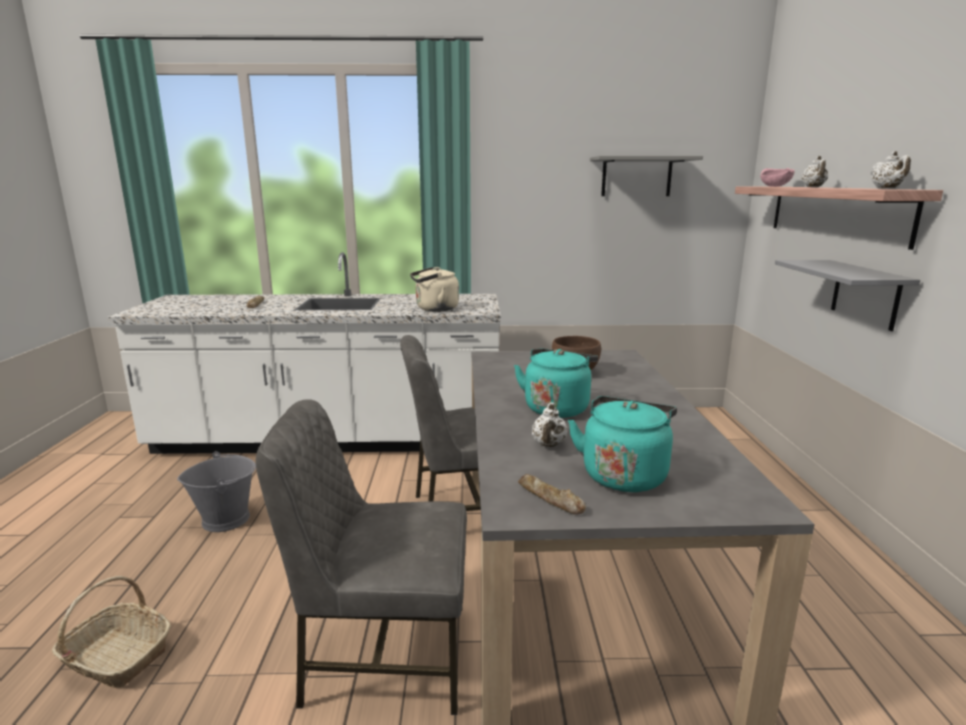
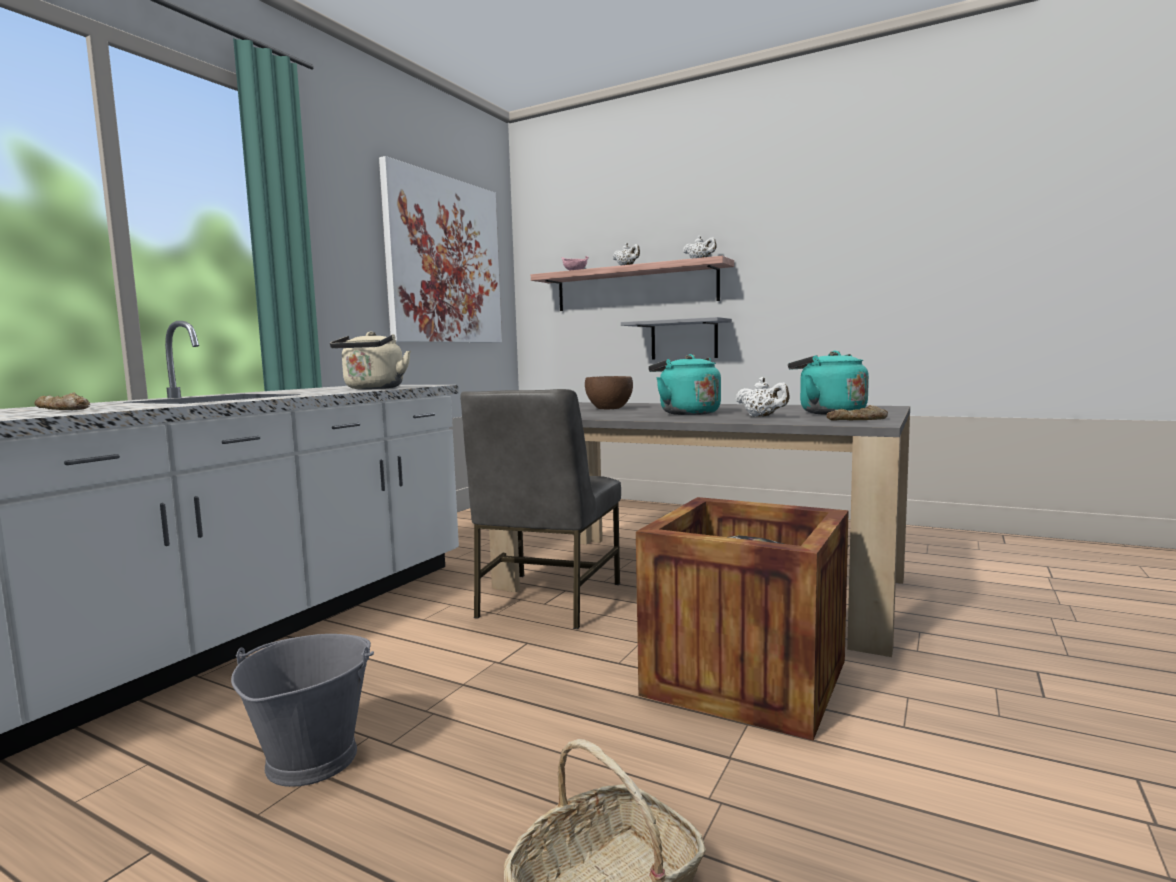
camera: 60 degrees left, 10 degrees down
(383, 654) = (746, 677): grey chair -> crate
(636, 177) = (444, 261): grey shelf -> picture

